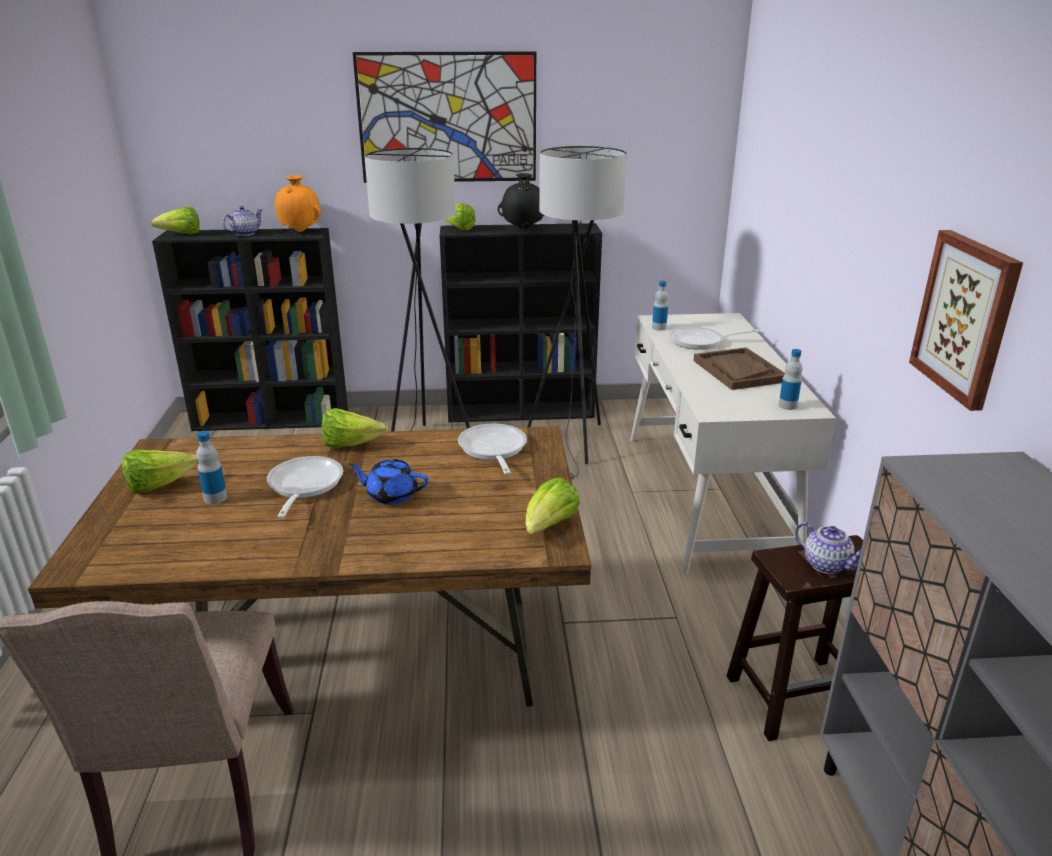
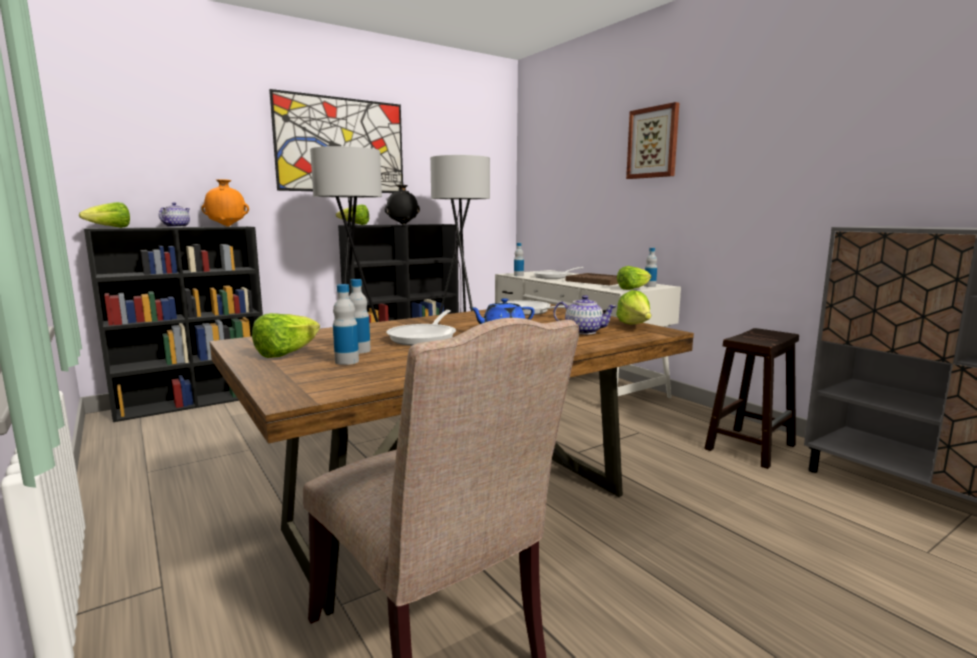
camera: 30 degrees left, 15 degrees down
(180, 517) = (347, 361): none -> bottle
(303, 486) = (425, 337): frying pan -> frying pan turned 135 degrees counterclockwise
(350, 445) = (419, 321): lettuce -> lettuce (633, 289)
(826, 564) = (764, 337): teapot -> teapot (583, 331)
(966, 317) = (790, 180): picture -> picture (653, 142)

